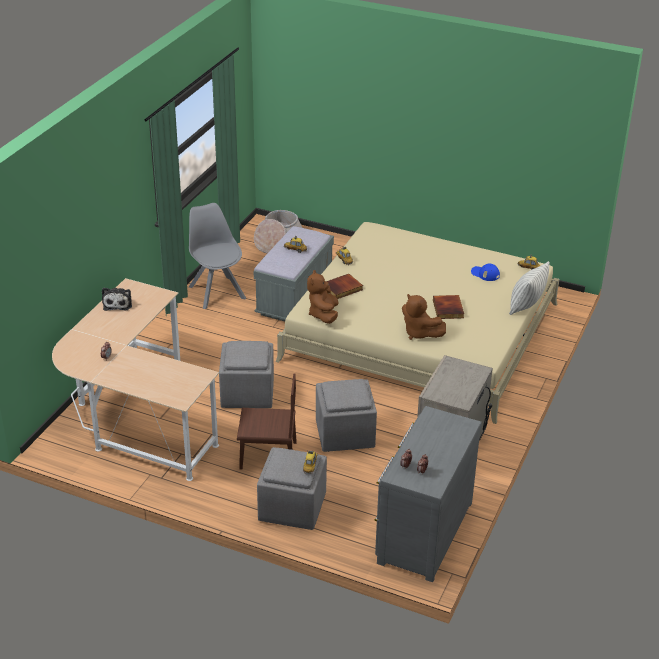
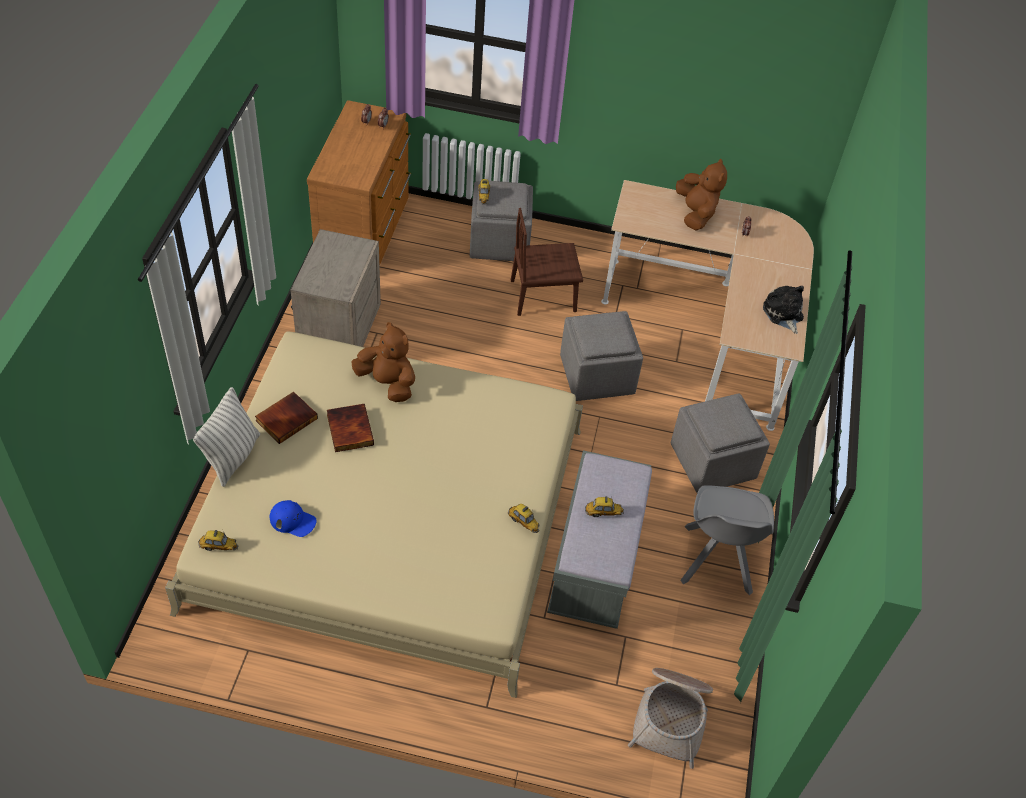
camera: 165 degrees right, 15 degrees up
(216, 291) = (717, 561): grey chair -> grey chair turned 45 degrees clockwise
(323, 315) = (524, 400): brown plush toy -> brown plush toy (696, 213)
(342, 289) = (510, 456): book -> book (286, 419)
(344, 434) = (465, 331): grey ottoman -> grey ottoman (713, 461)
(422, 532) = (365, 231): grey dresser -> brown dresser

